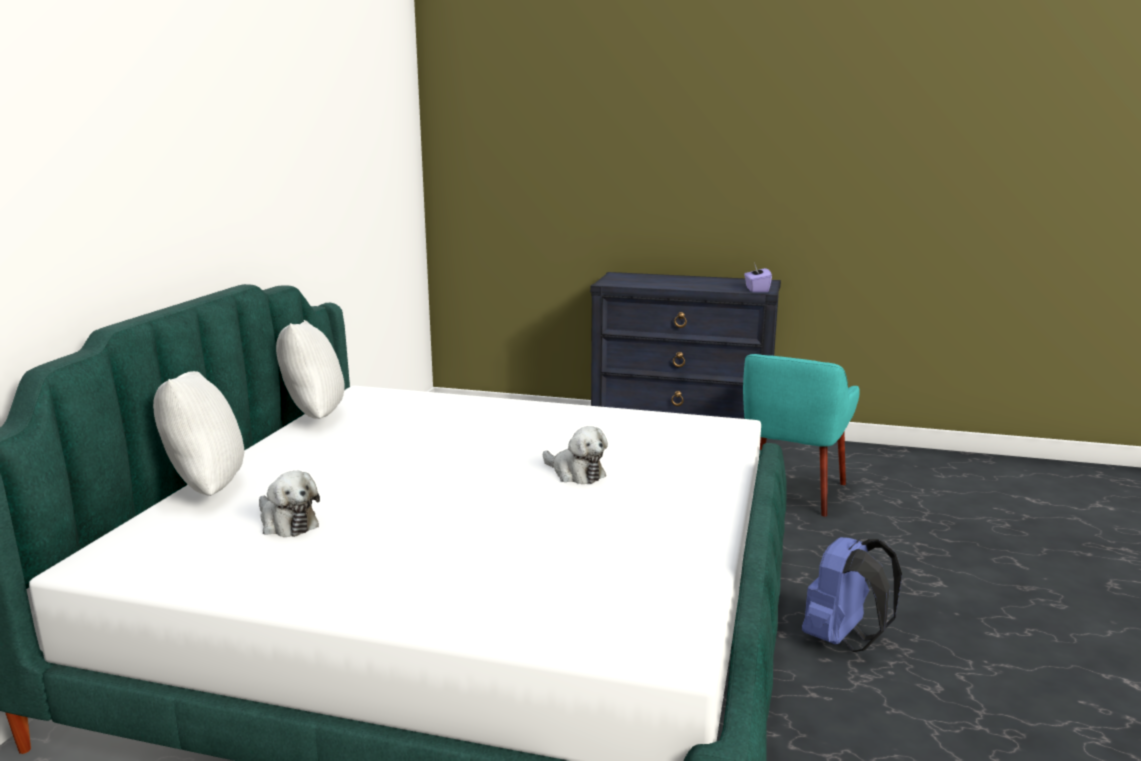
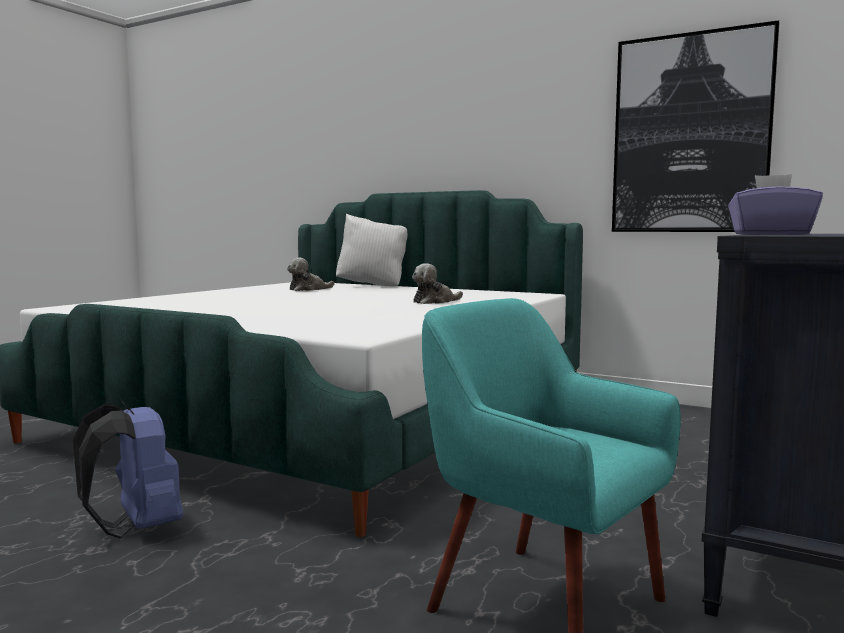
camera: 105 degrees right, 10 degrees down
(312, 415) = (486, 290): white pillow -> none
(355, 192) = (690, 134): none -> picture
(575, 473) = (304, 309): plush toy -> plush toy (434, 302)

